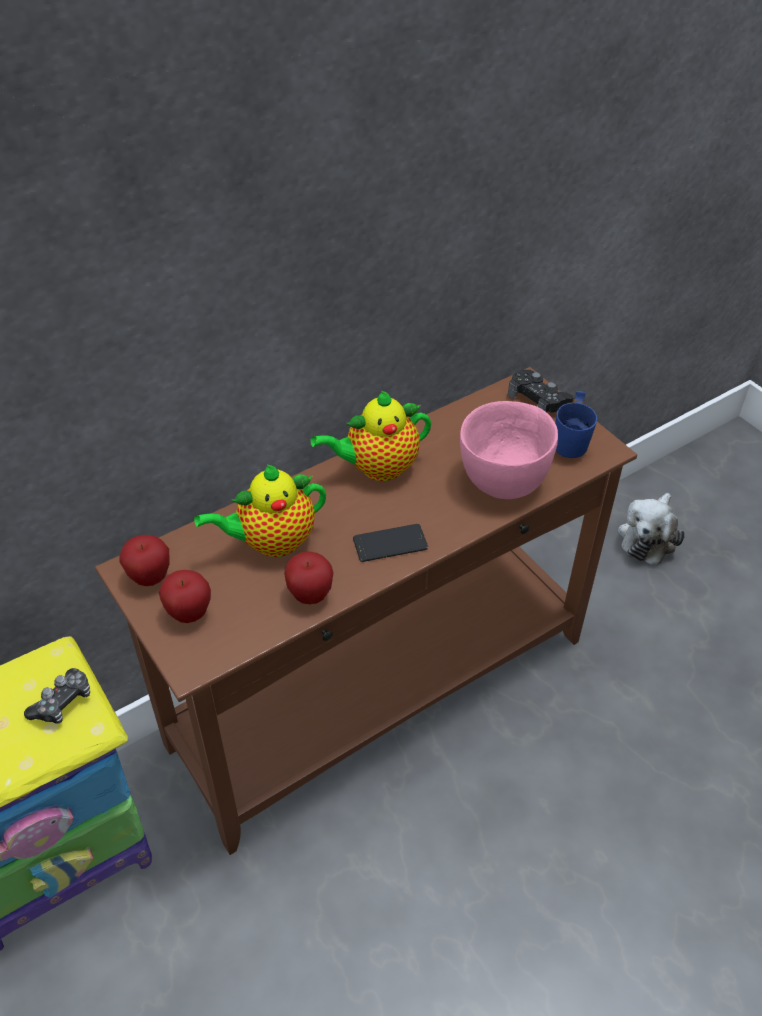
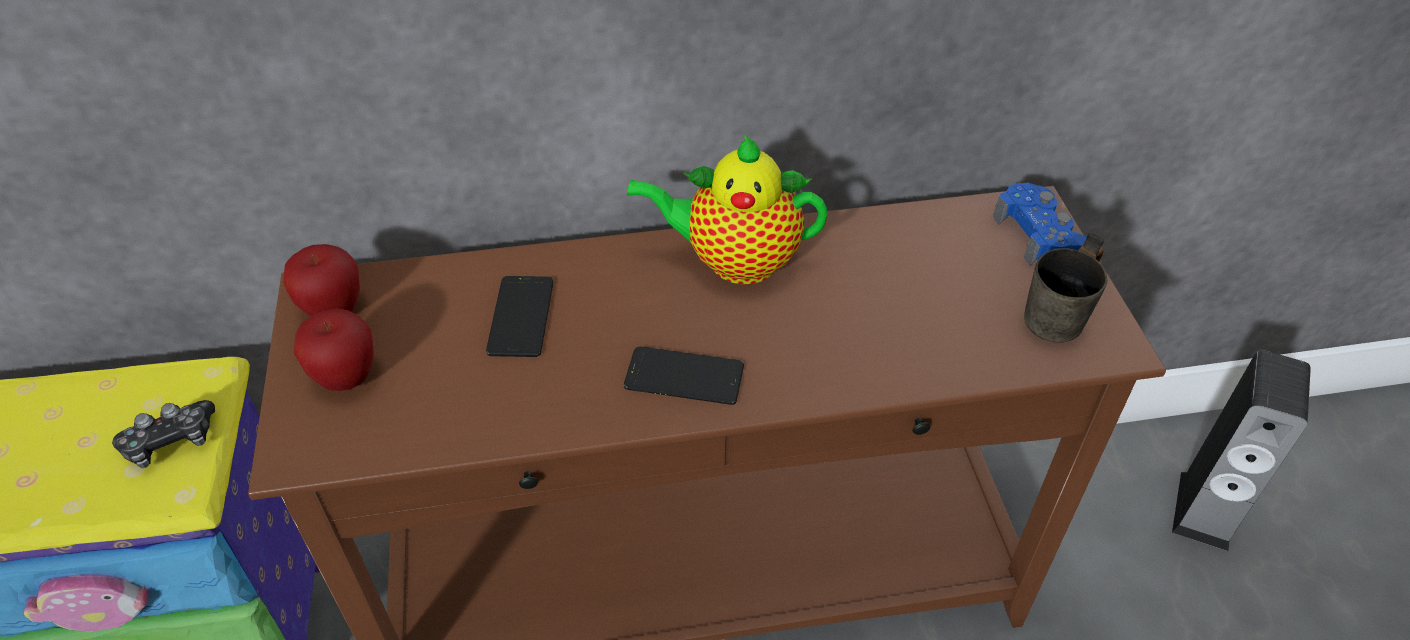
camera: 25 degrees right, 0 degrees up
(271, 542) = (521, 317): teapot -> phone
(310, 595) = (522, 412): apple -> none
(501, 479) = (913, 337): pink bowl -> none
(538, 399) = (1040, 235): black game controller -> blue game controller
(575, 443) = (1065, 320): blue mug -> grey mug
(648, 537) = (1204, 510): plush toy -> speaker

